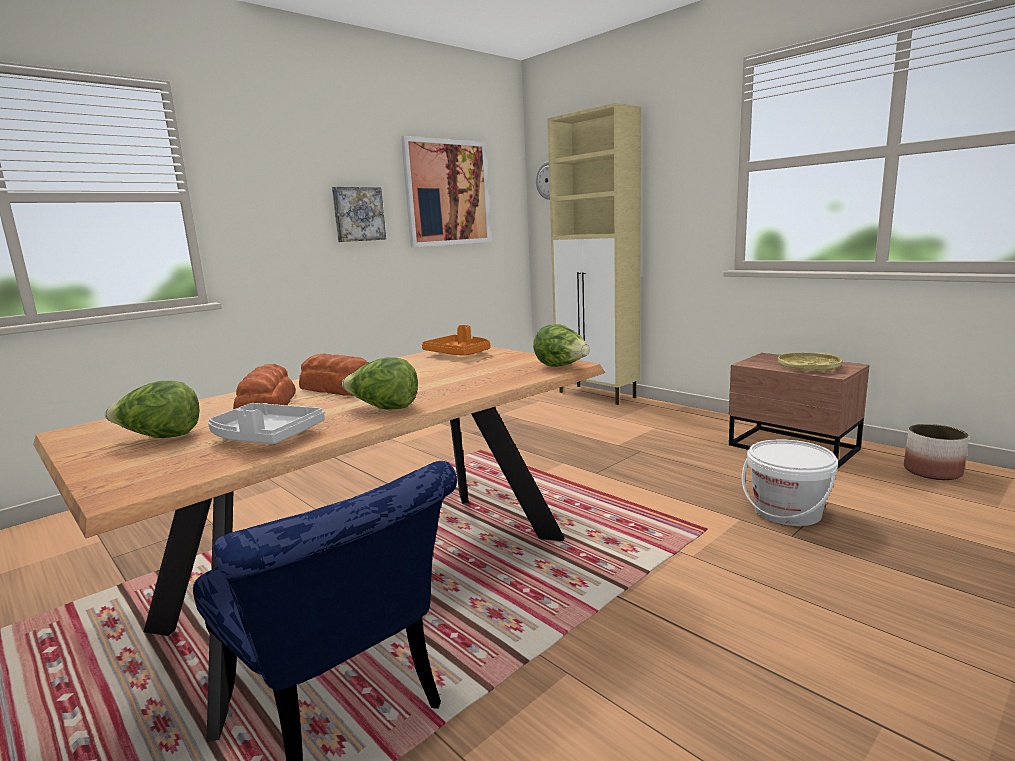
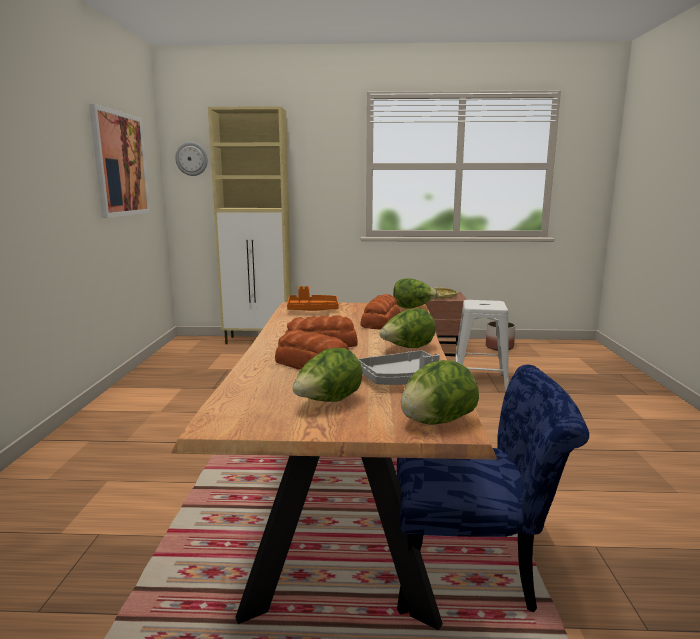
camera: 45 degrees left, 0 degrees up
(138, 481) = (437, 422): none -> lettuce
(358, 214) = (65, 182): picture -> none
(469, 376) = (380, 322): none -> bread
(787, 512) = (479, 382): white bucket -> white stool

